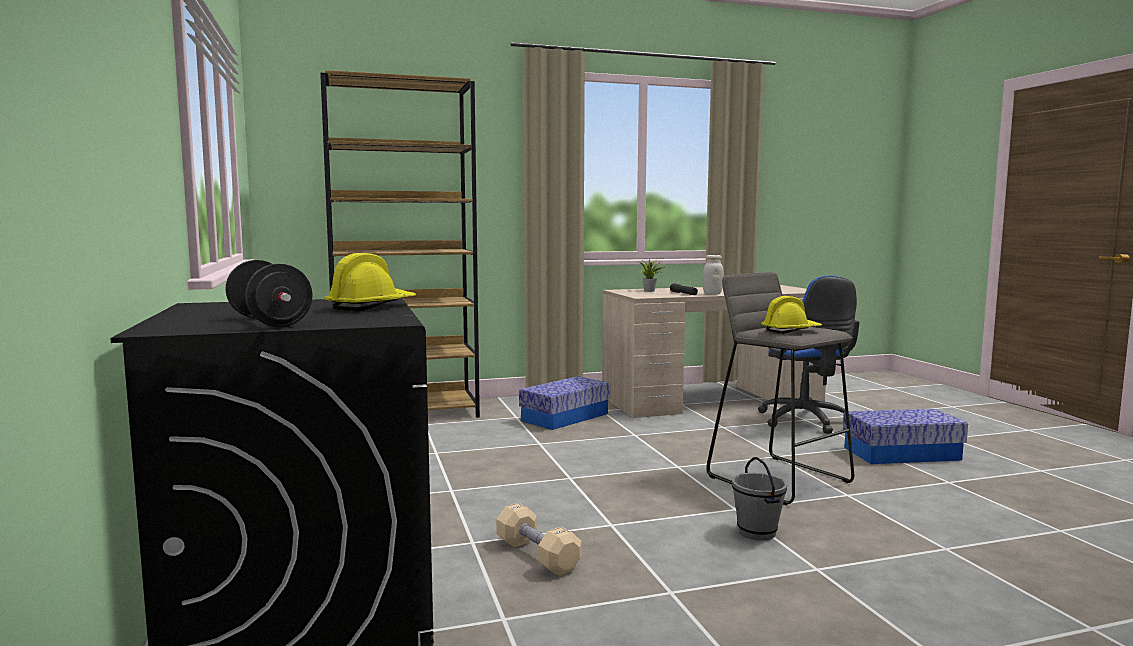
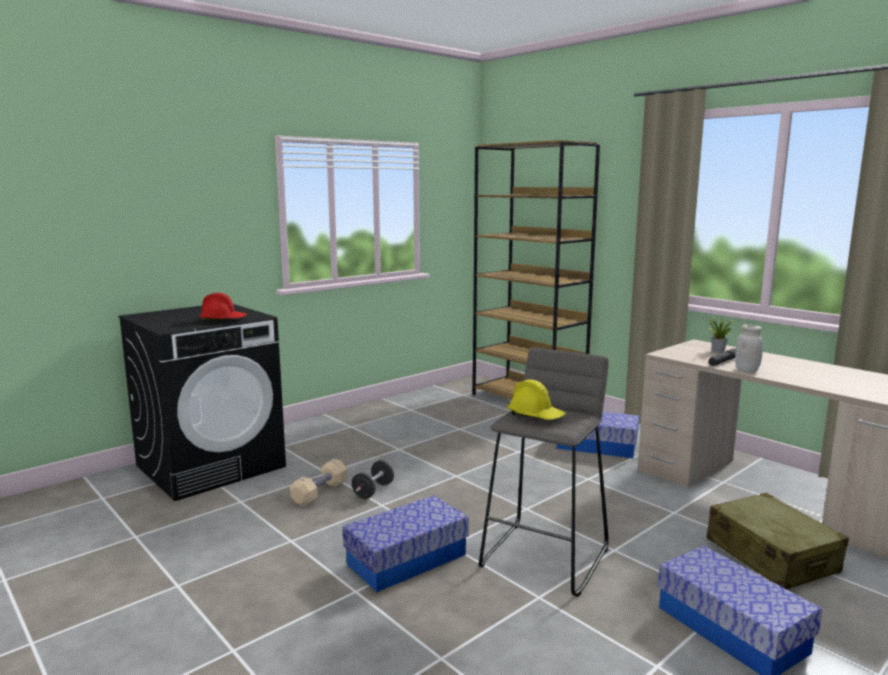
camera: 65 degrees right, 5 degrees up
(269, 322) = (162, 319): black dumbbell -> black dumbbell (373, 491)
(371, 307) = (223, 320): yellow hard hat -> red hard hat
(756, 533) = (407, 559): grey bucket -> storage box
(806, 422) = (771, 556): blue office chair -> beige suitcase

